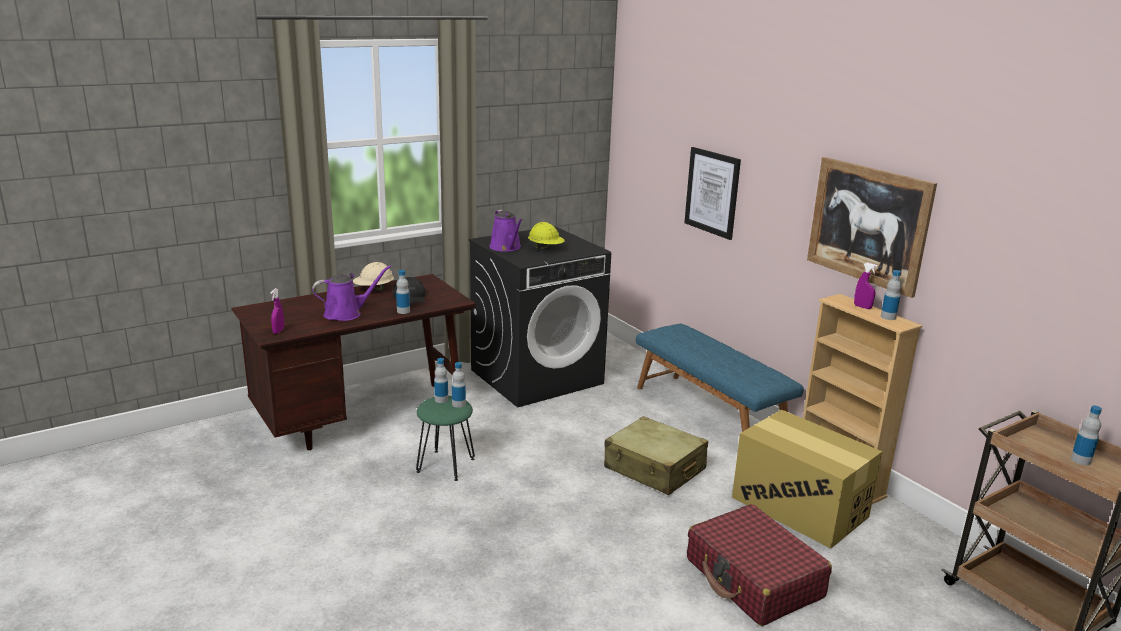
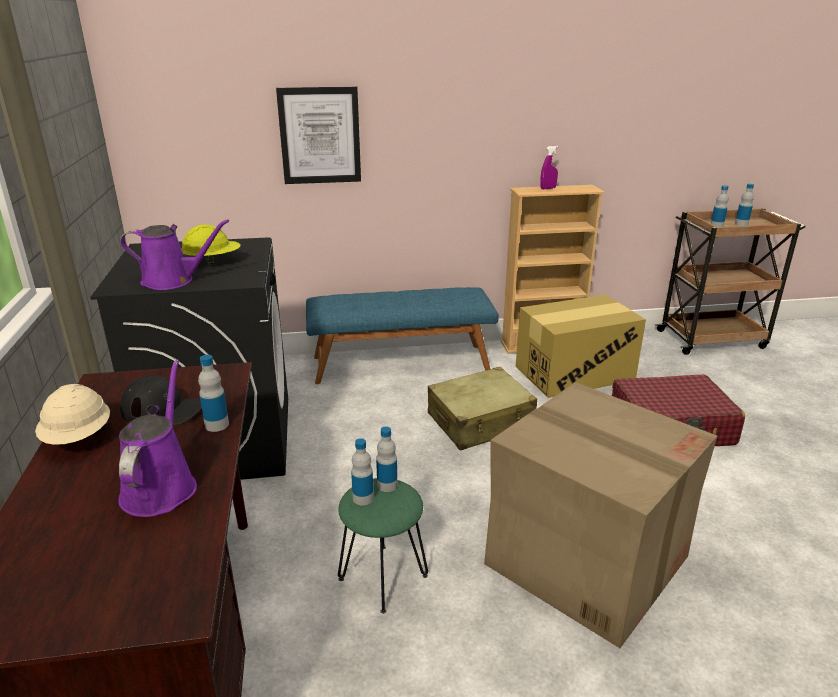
camera: 65 degrees left, 5 degrees up
(278, 331) = (159, 595): purple spray bottle -> none
(513, 543) = (585, 559): none -> cardboard box
(868, 224) = (527, 114): picture -> none
(888, 317) = (574, 187): bottle -> bottle (716, 226)

